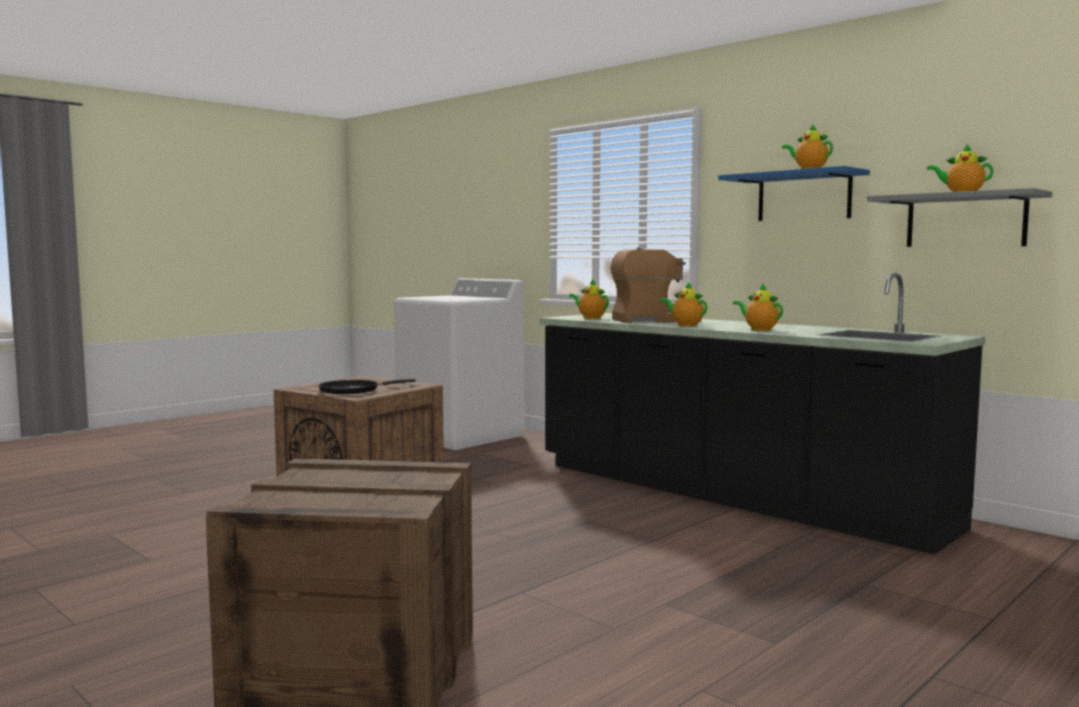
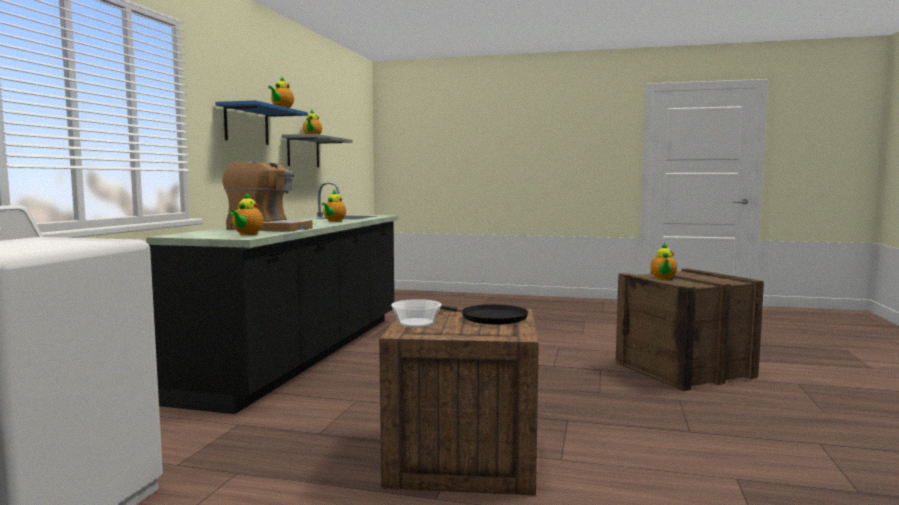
camera: 120 degrees left, 0 degrees up
(381, 381) = (416, 323): none -> bowl
(653, 320) = (268, 229): coffee machine -> coffee machine turned 150 degrees clockwise
(685, 325) = (314, 225): teapot -> teapot (663, 279)

